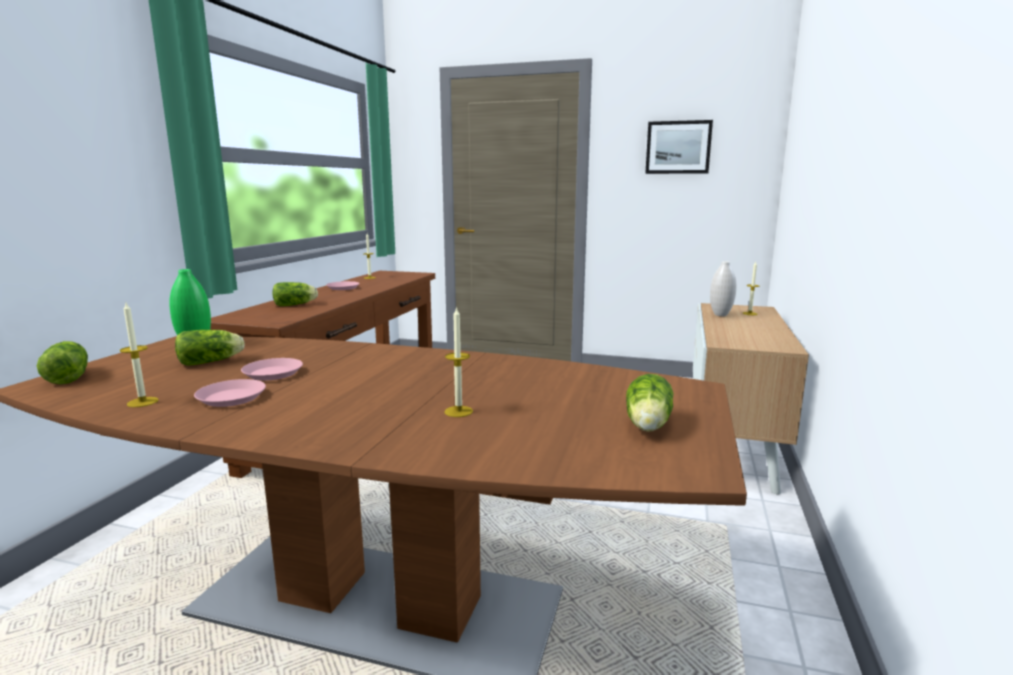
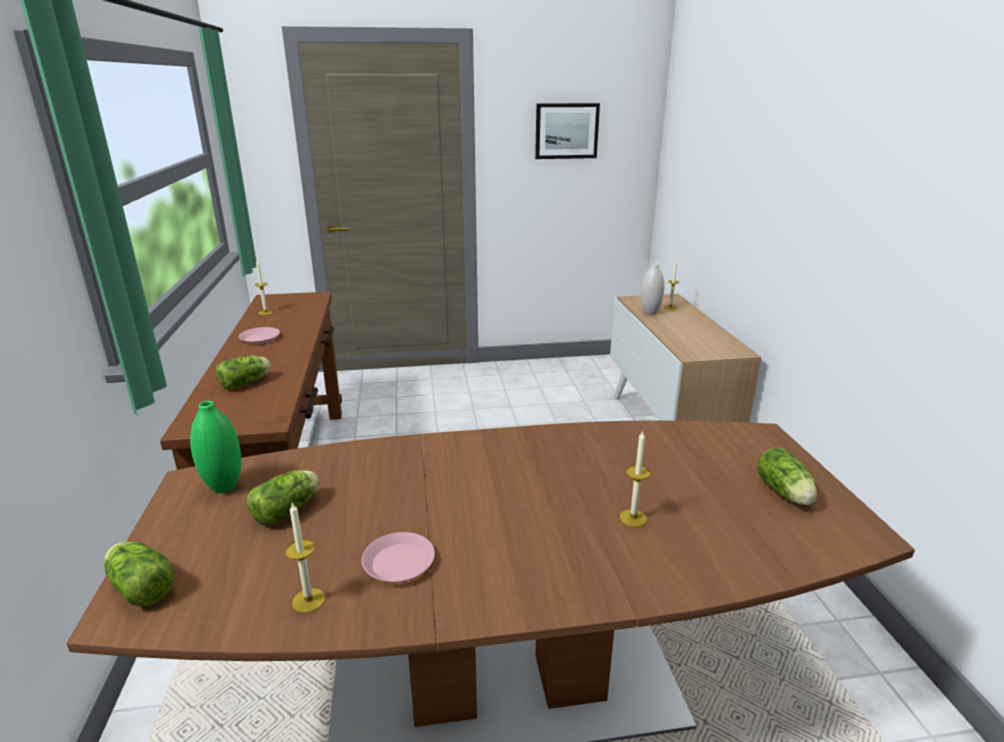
camera: 25 degrees left, 10 degrees up
(273, 373) = (388, 511): pink plate -> none

